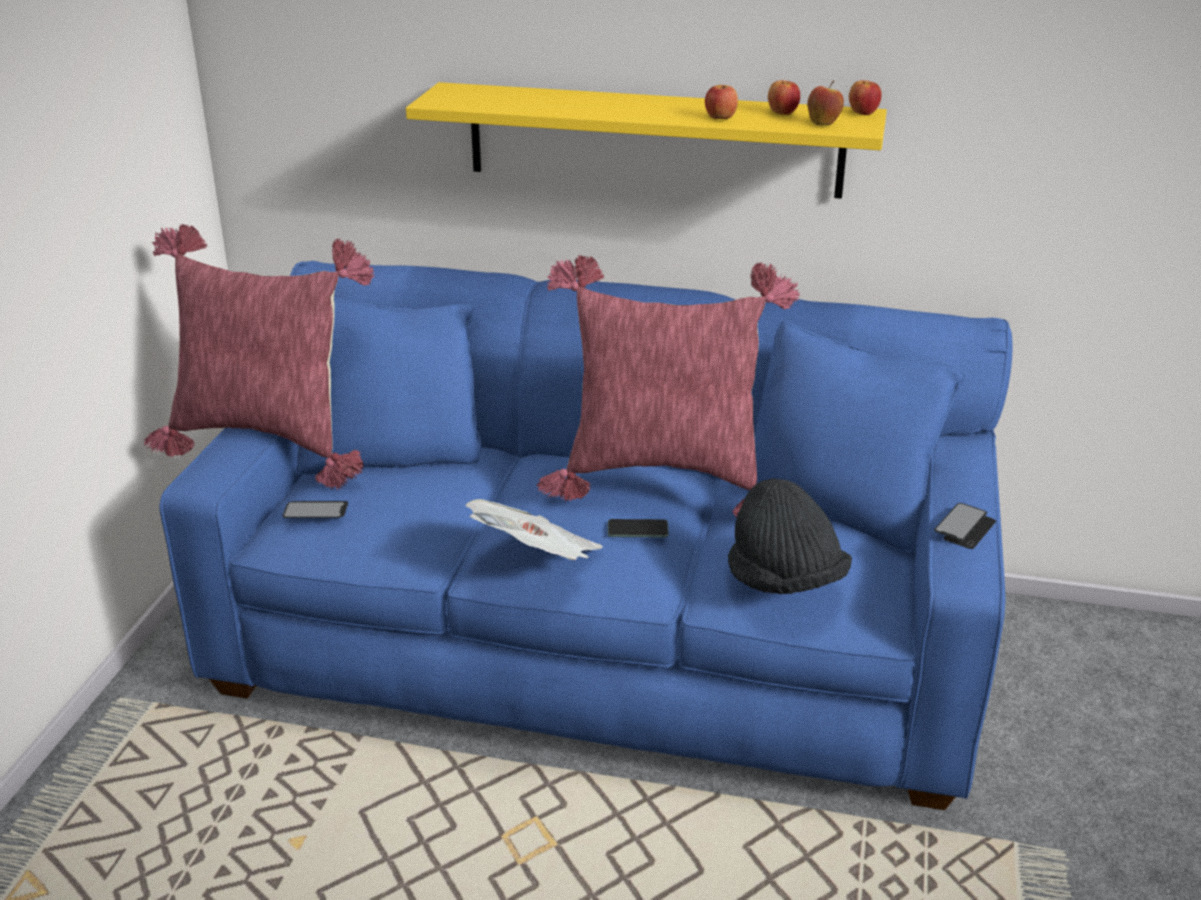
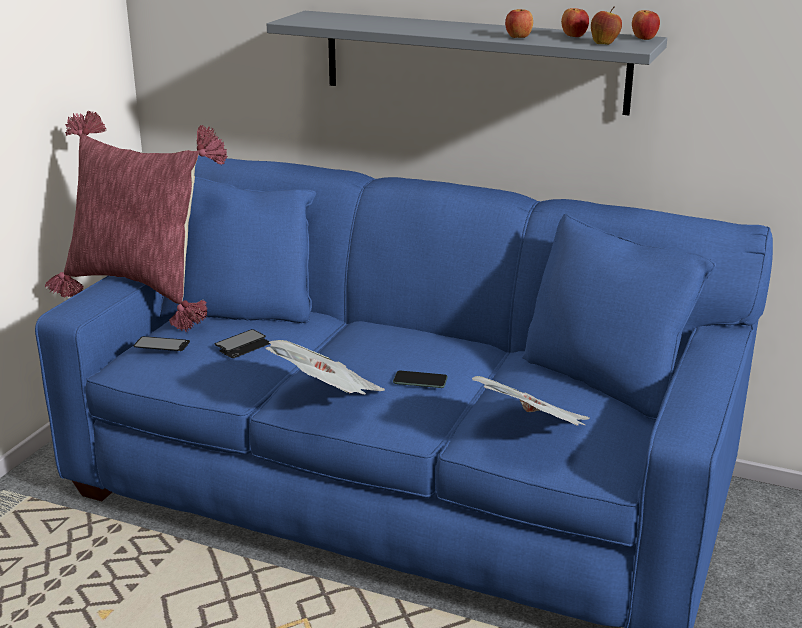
camera: 10 degrees right, 5 degrees down
(654, 140) = (473, 61): yellow shelf -> grey shelf
(663, 492) = (453, 355): red pillow -> none
(784, 581) = (533, 429): black hat -> newspaper
(965, 528) = (698, 395): phone -> phone (243, 345)

